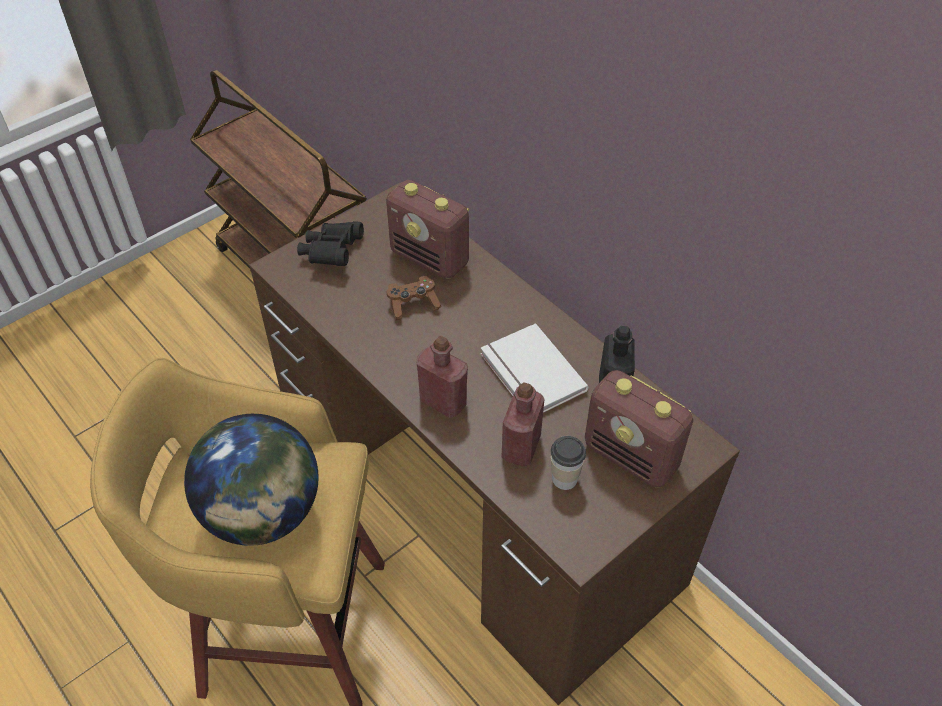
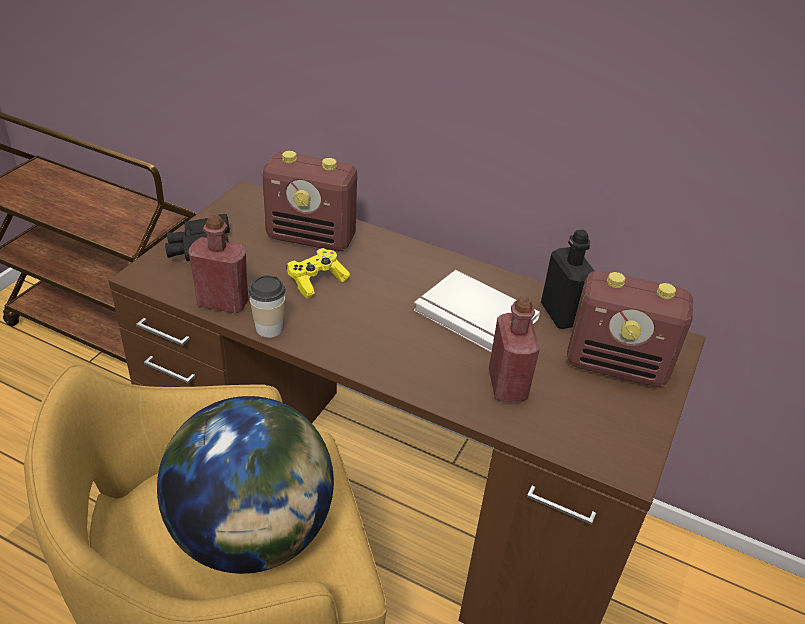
camera: 25 degrees left, 10 degrees down
(413, 304) = (317, 281): brown game controller -> yellow game controller
(443, 402) = (401, 362): red bottle -> red bottle (222, 303)
(564, 478) = (568, 403): cup -> cup (269, 328)

